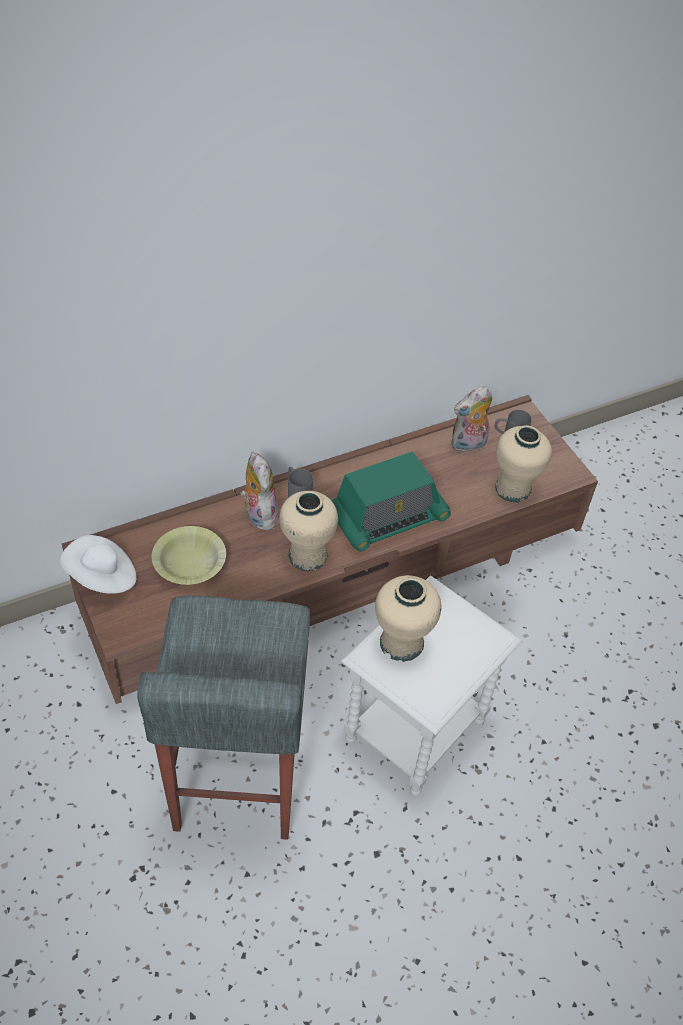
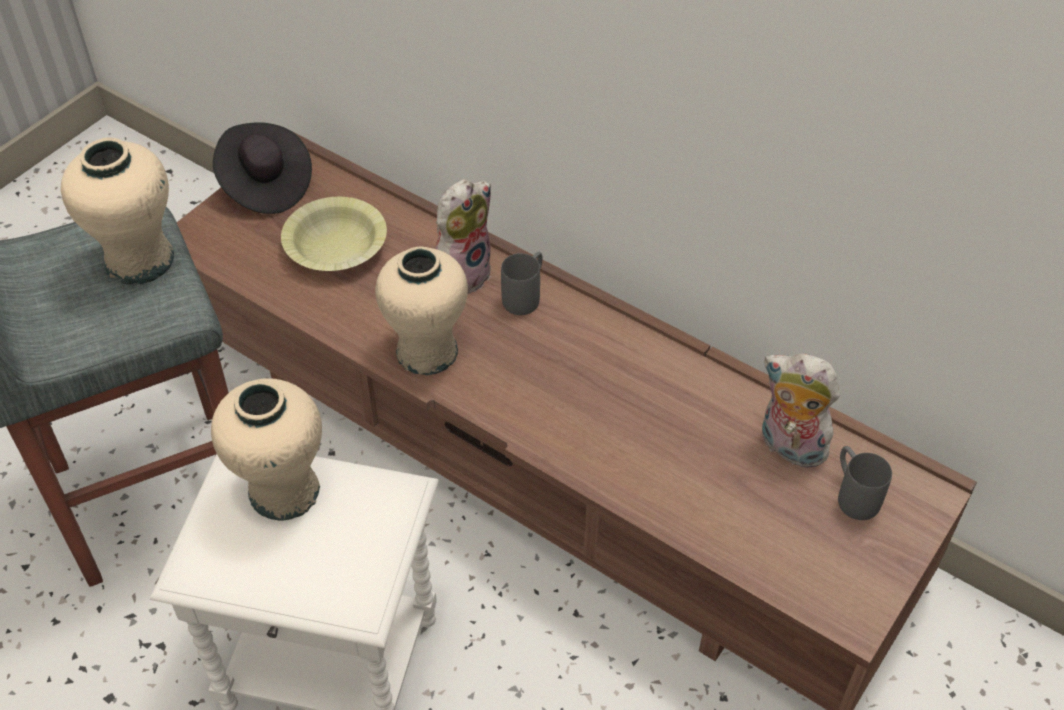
camera: 65 degrees right, 0 degrees up
(102, 577) = (265, 185): white hat -> black hat
(388, 517) = (561, 409): radio -> none
(513, 488) = (746, 542): beige vase -> beige vase (140, 261)

